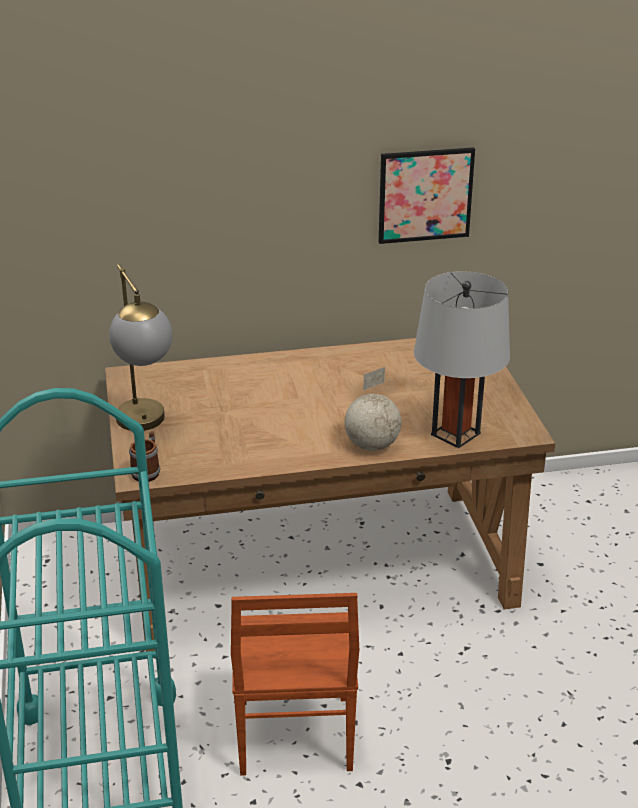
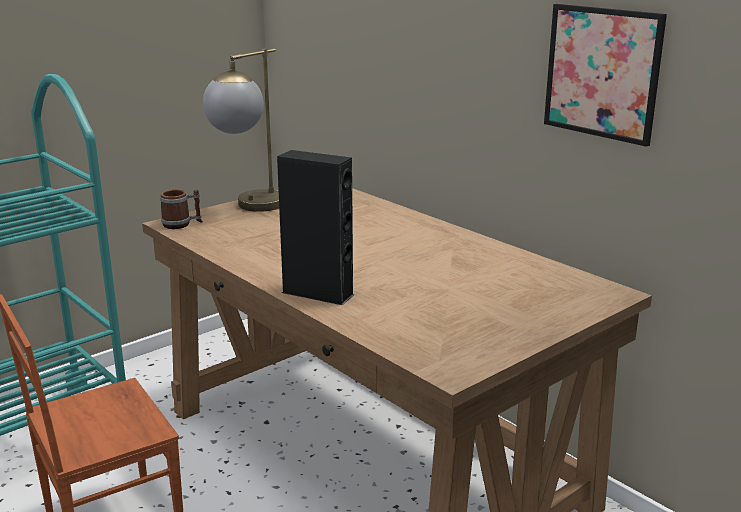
camera: 60 degrees right, 10 degrees down
(371, 445) = (318, 293): globe -> black speaker
(455, 434) = (394, 329): grey table lamp -> none

